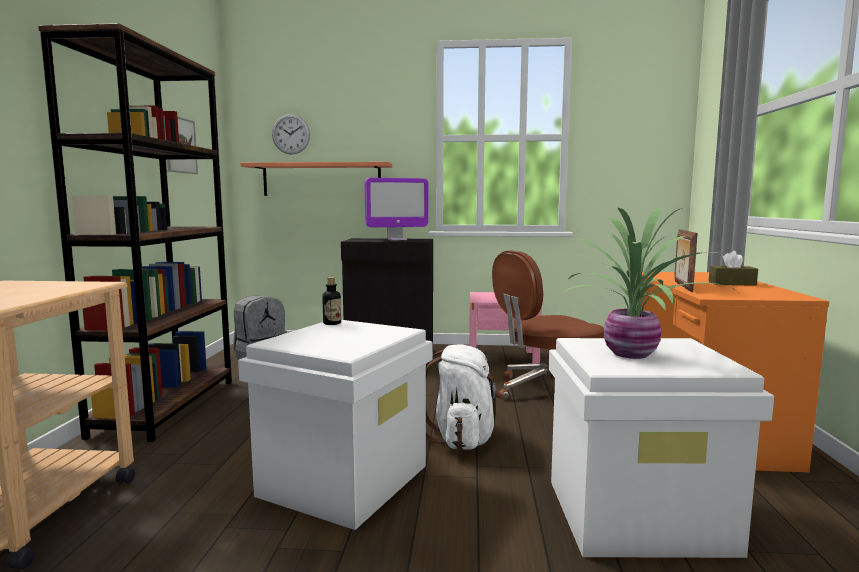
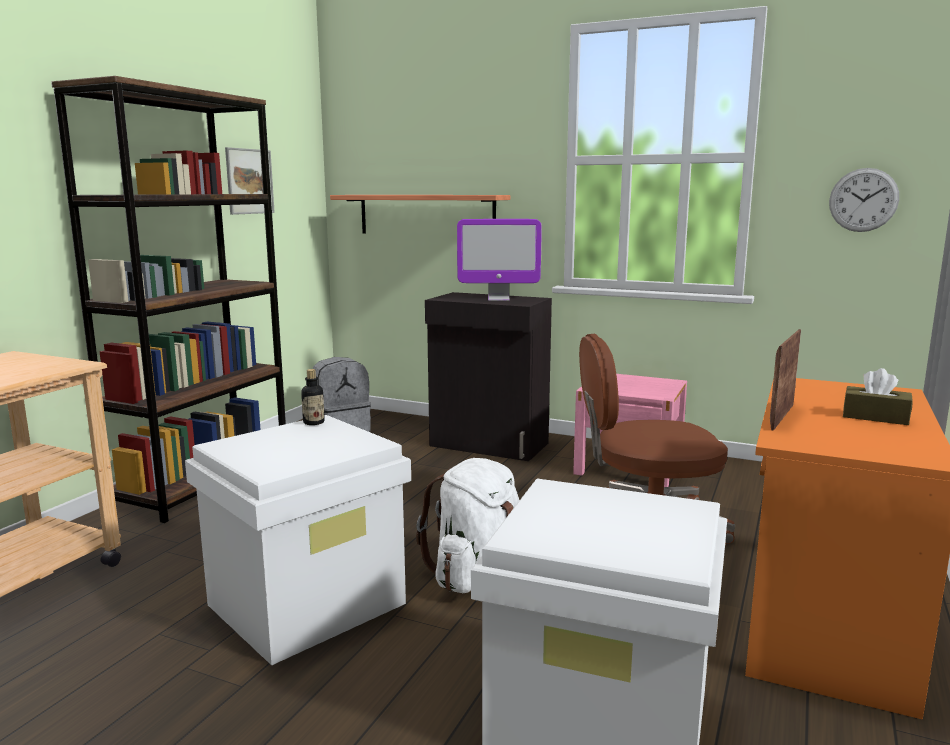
camera: 20 degrees right, 5 degrees up
(291, 134) = (392, 157): wall clock -> wall clock (863, 200)
(634, 354) = (588, 520): potted plant -> none

